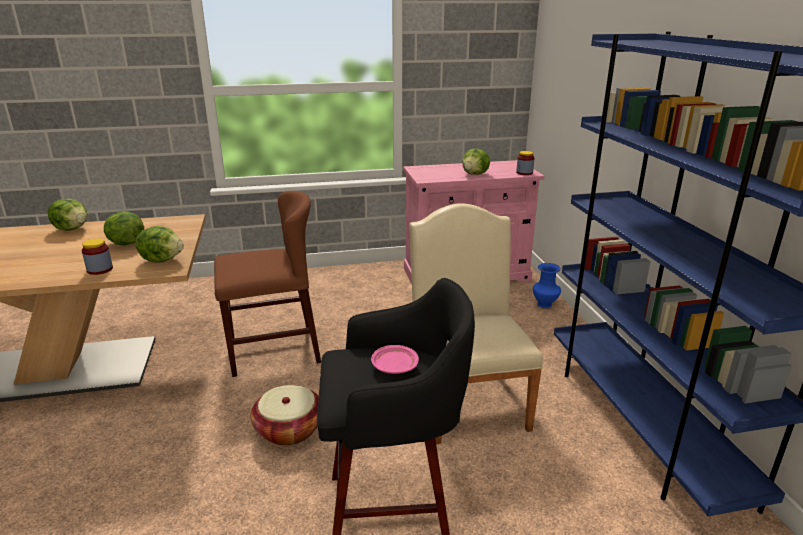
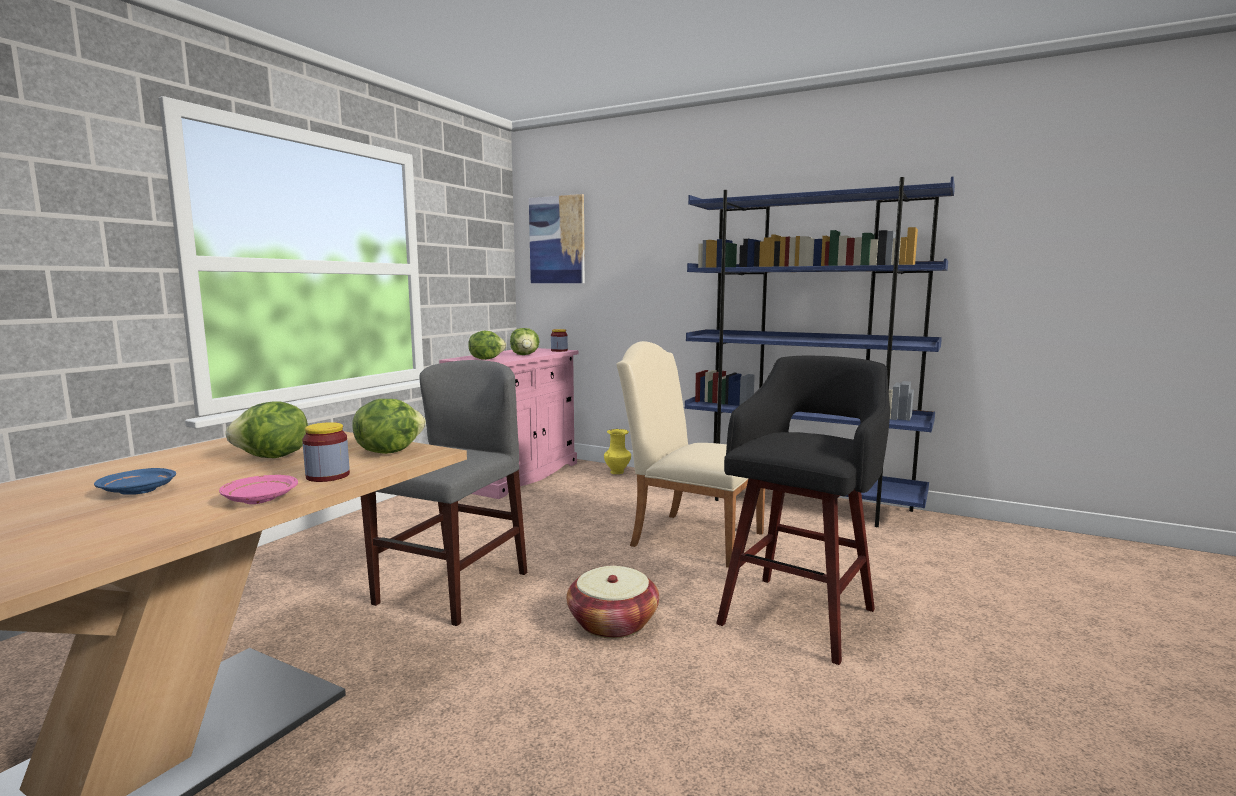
camera: 50 degrees left, 15 degrees down
(48, 249) = (138, 491): none -> blue plate
(72, 229) = (95, 472): lettuce -> lettuce (486, 359)
(273, 350) = (452, 588): brown chair -> grey chair
(394, 366) = (802, 436): pink plate -> pink plate (259, 499)
(545, 305) = (617, 472): blue vase -> yellow vase
(556, 54) = (557, 240): none -> picture

